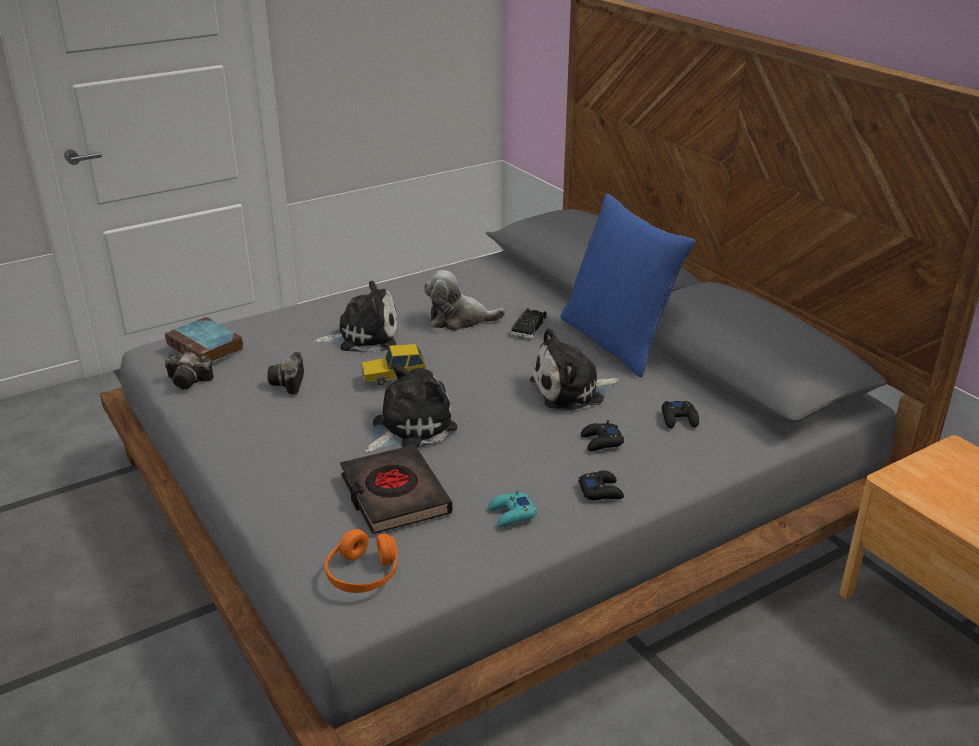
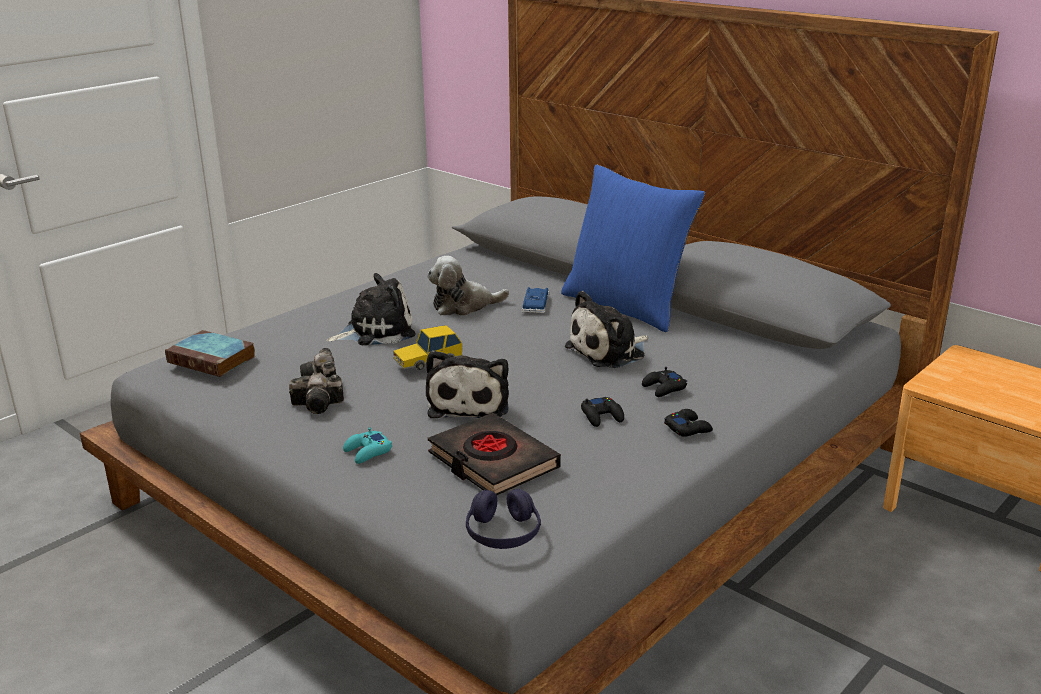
camera: 15 degrees left, 5 degrees down
(190, 381) = (212, 393): camera -> camera (320, 405)
(363, 574) = (503, 533): orange headphones -> purple headphones
(409, 428) = (470, 403): plush toy -> plush toy turned 150 degrees clockwise
(511, 514) = (617, 460): turquoise game controller -> turquoise game controller (367, 452)
(529, 327) = (535, 304): black toy car -> blue toy car
(679, 419) = (723, 360): black game controller -> black game controller (602, 416)

